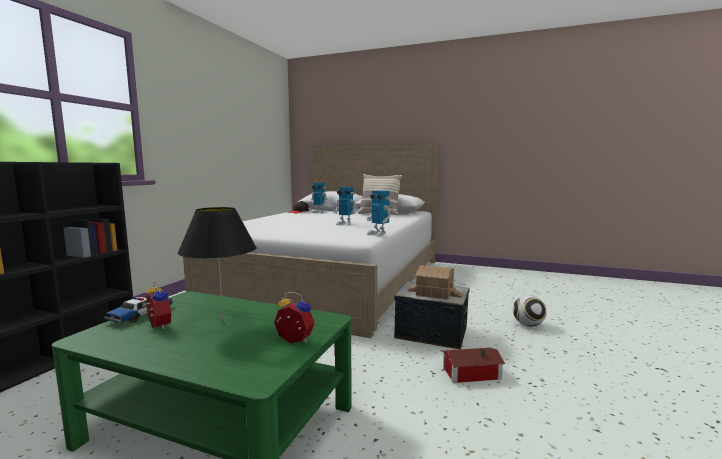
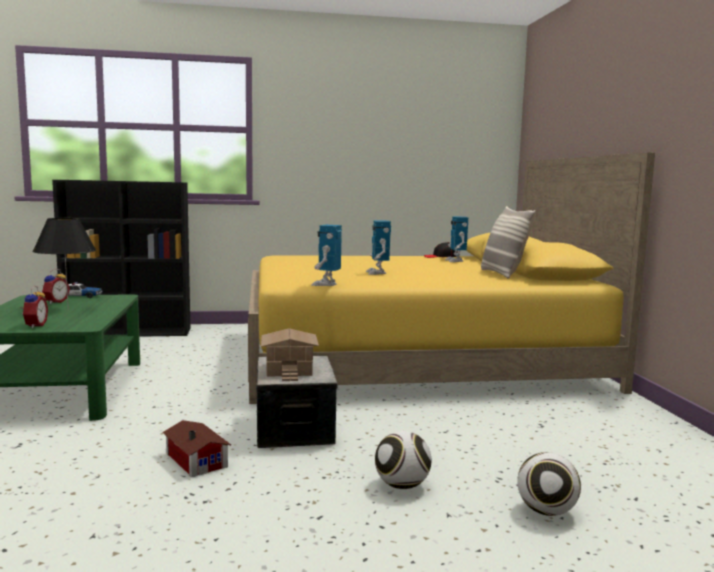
camera: 60 degrees right, 0 degrees up
(335, 280) = (415, 359): white bed -> yellow bed
(559, 306) = (546, 511): none -> football

